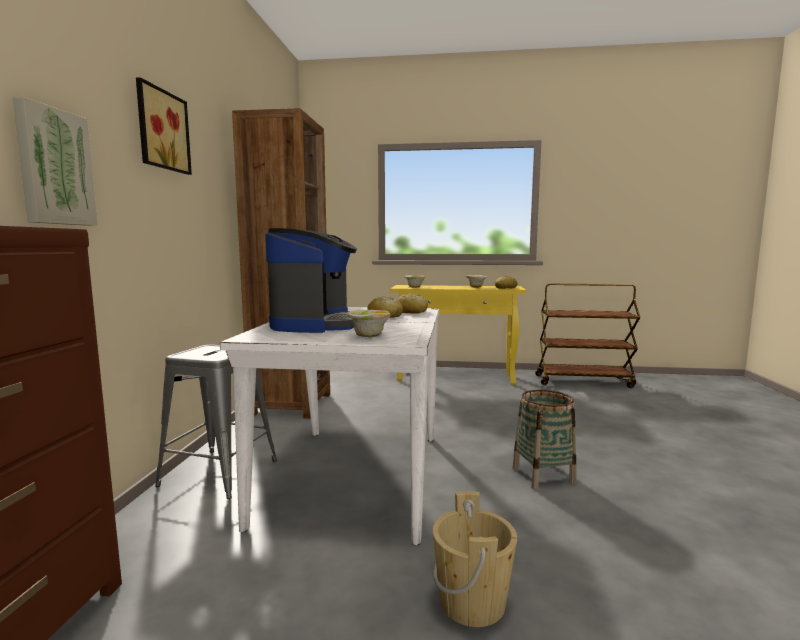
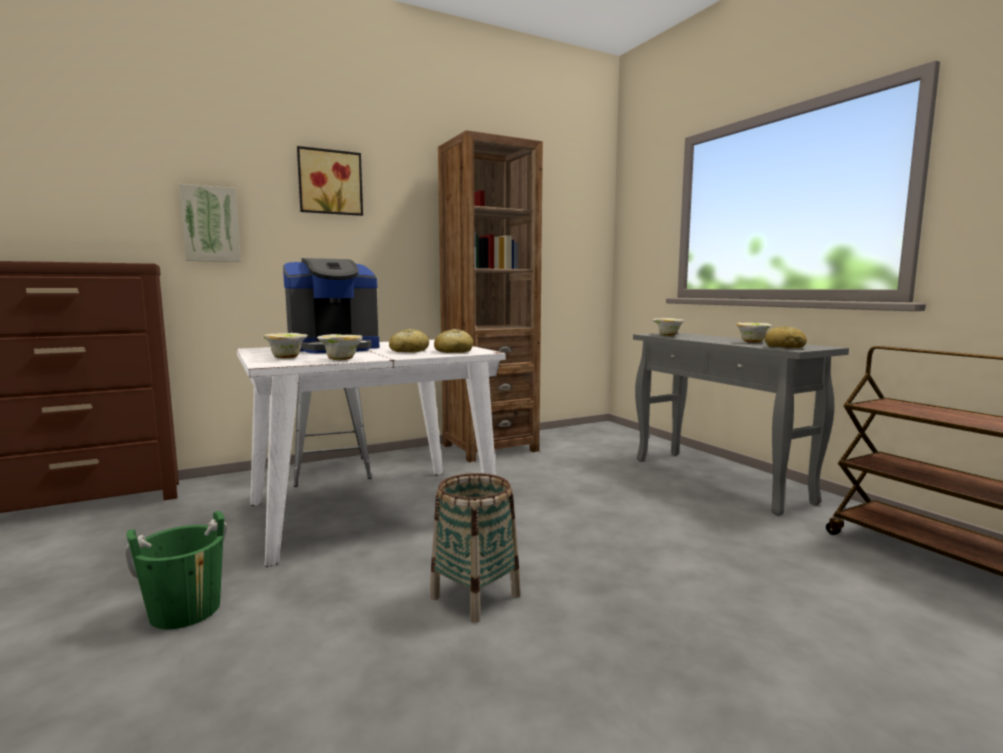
camera: 55 degrees right, 0 degrees up
(414, 329) = (340, 360): none -> bowl
(456, 377) = (720, 480): yellow console table -> grey console table
(472, 601) = (185, 611): beige bucket -> green bucket

